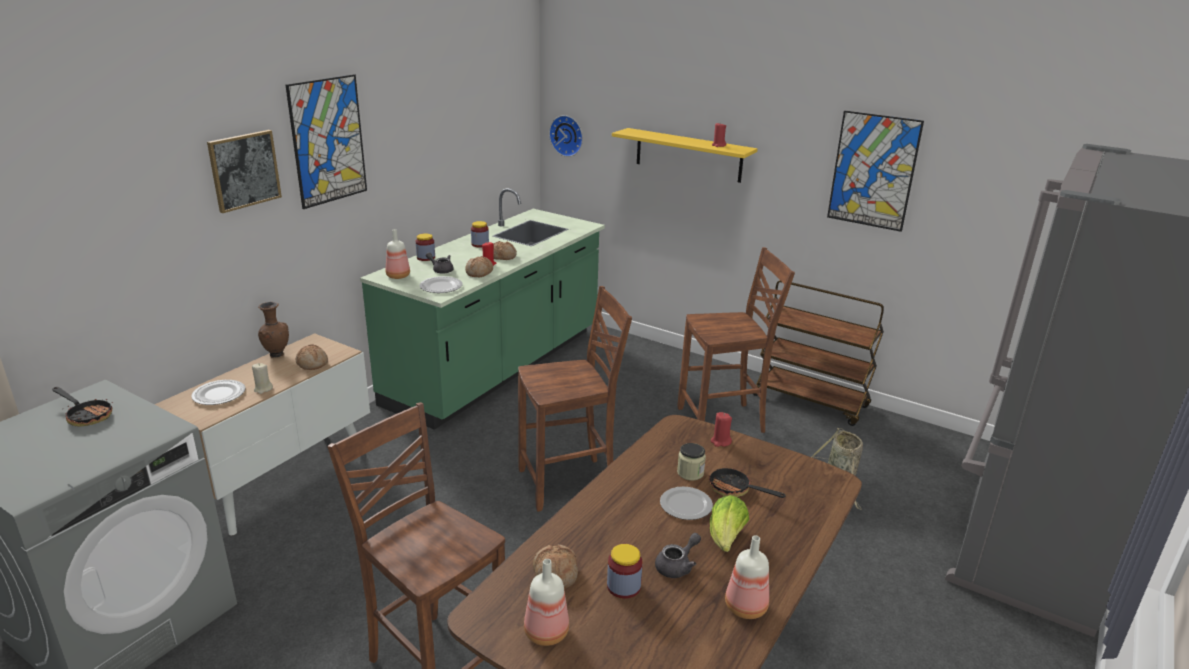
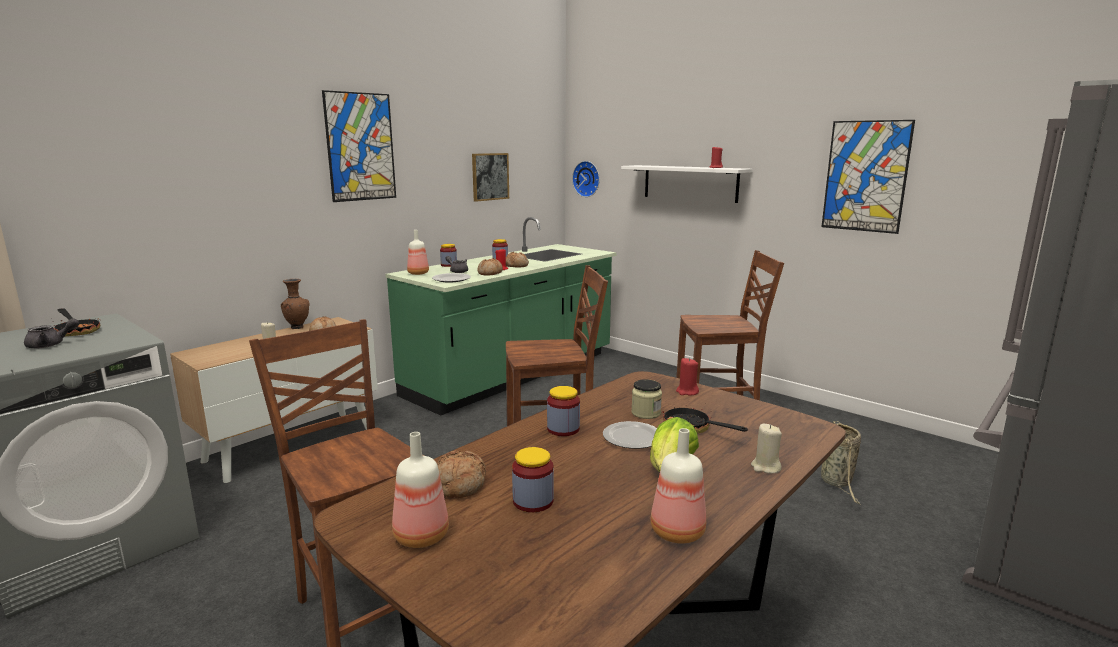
camera: 10 degrees right, 10 degrees down
(219, 394) = (231, 349): plate -> none
(244, 170) = (278, 157): picture -> picture (490, 176)
(623, 499) = (563, 429): none -> jar
(677, 566) = (604, 488): grey teapot -> grey teapot (51, 345)
(688, 155) = (690, 183): yellow shelf -> white shelf
(802, 531) = (765, 467): none -> beige candle
(811, 401) = (811, 412): brown cart -> none

